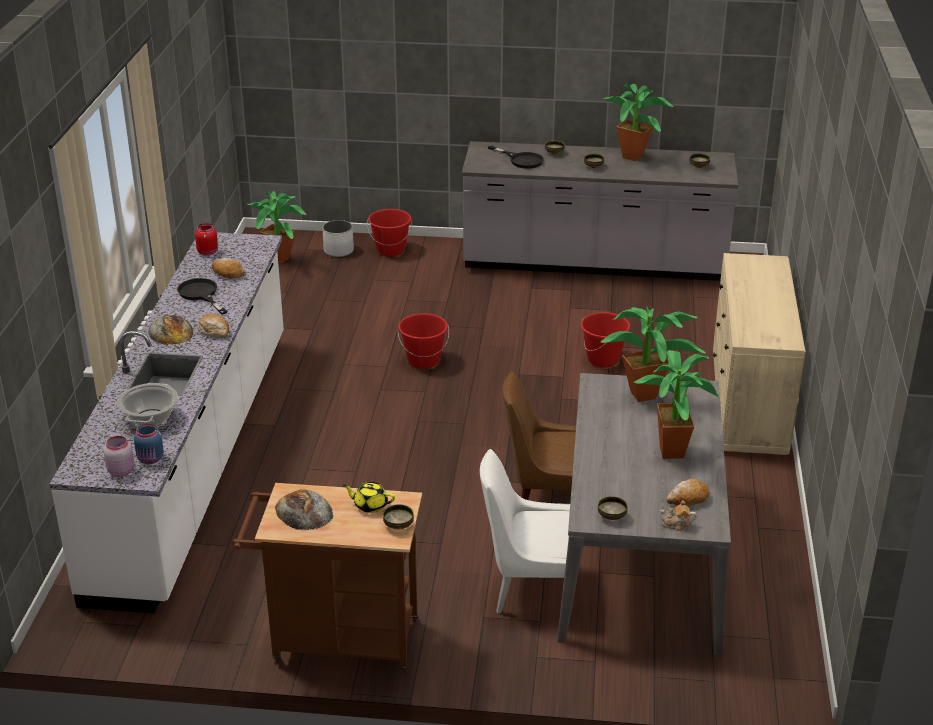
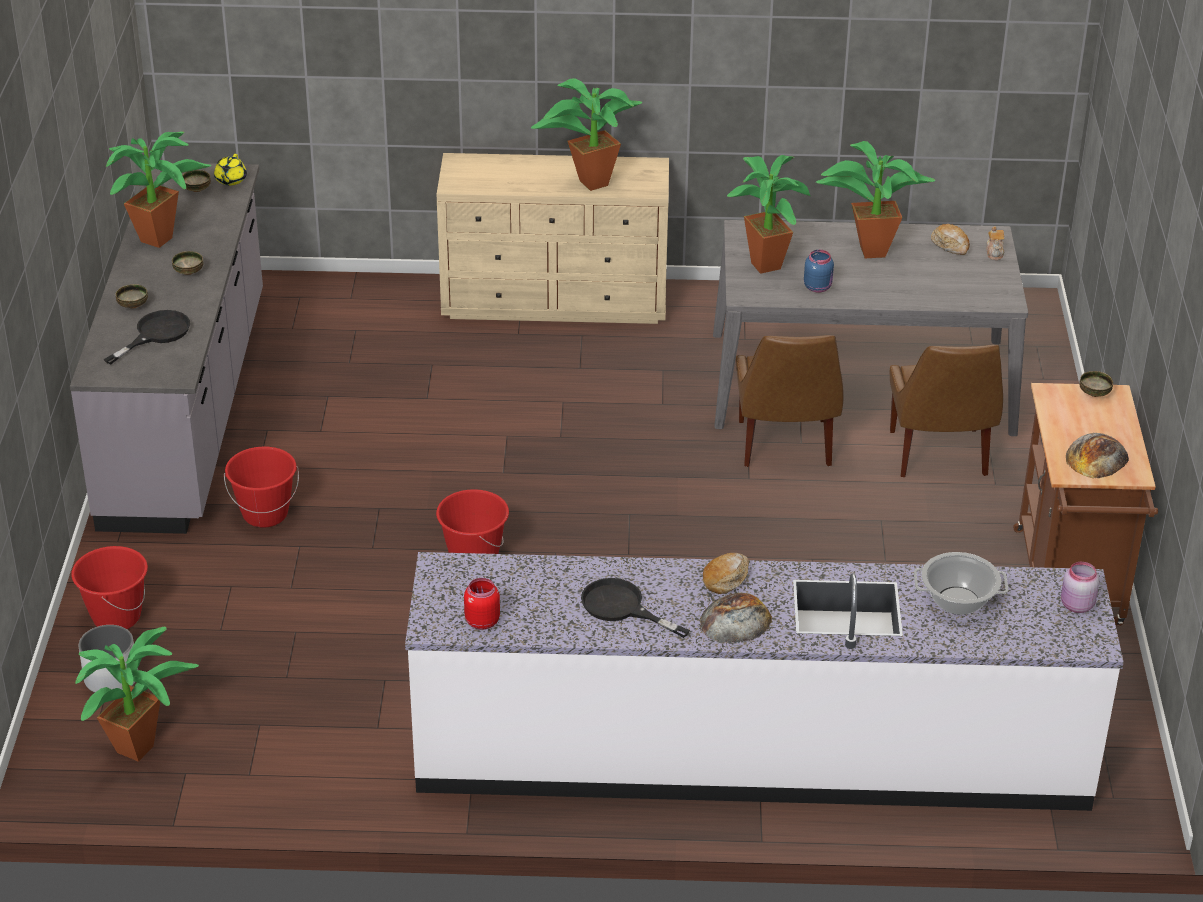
camera: 95 degrees left, 5 degrees up
(151, 459) = (1044, 585): blue jar -> blue jar (818, 287)
(201, 294) = (621, 607): black frying pan -> black frying pan turned 75 degrees clockwise
(228, 273) = (551, 590): bread -> none
(370, 505) = (1067, 414): yellow teapot -> yellow teapot (230, 180)
(528, 587) = (939, 456): white chair -> brown chair
(603, 359) = (462, 403): red bucket -> red bucket (265, 514)
(611, 517) = (996, 288): bowl -> none
(751, 312) = (587, 183): none -> potted plant

